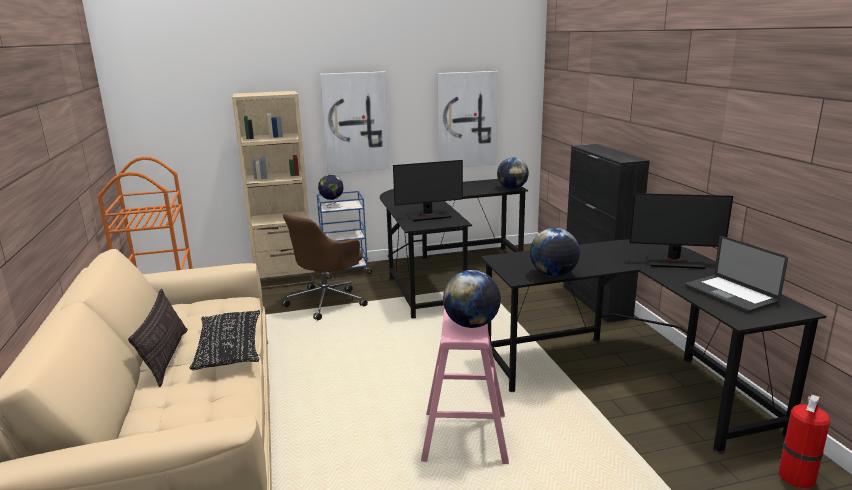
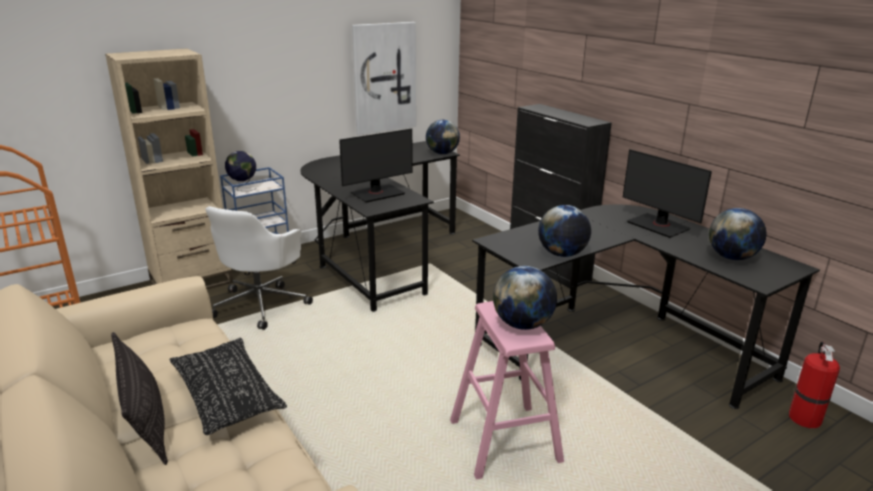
camera: 20 degrees left, 5 degrees up
(327, 301) = (261, 304): brown office chair -> white office chair
(355, 122) = (261, 86): picture -> none
(674, 261) = (658, 226): monitor -> monitor turned 60 degrees clockwise
(730, 295) = (732, 257): laptop -> globe

